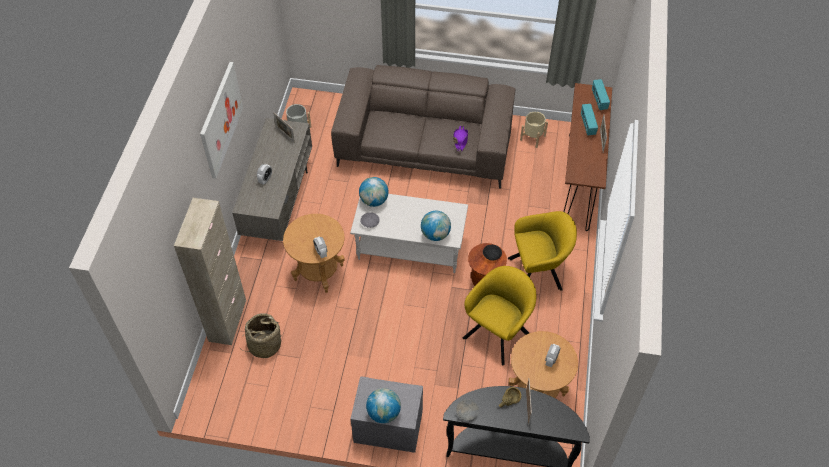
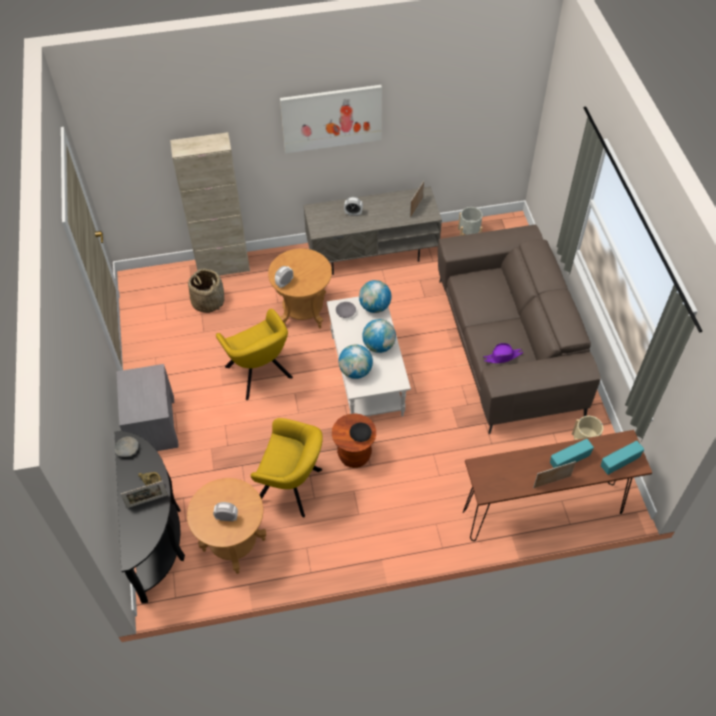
camera: 70 degrees right, 0 degrees up
(383, 413) = (129, 394): globe -> globe (379, 346)
(538, 273) = (387, 505): yellow armchair -> yellow armchair (260, 375)

